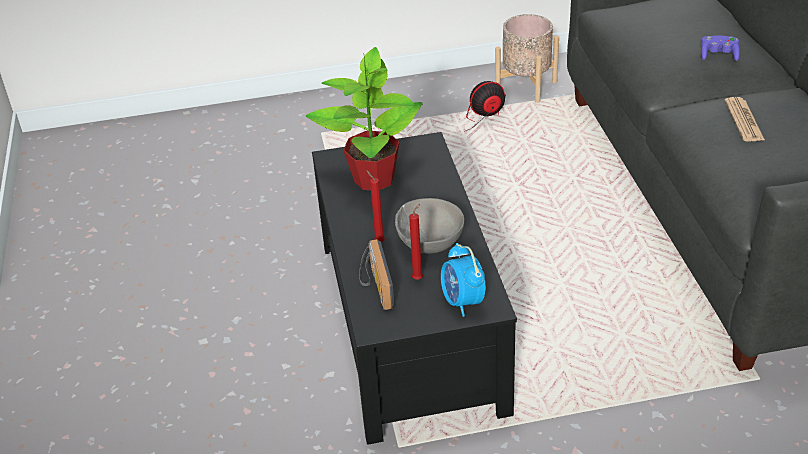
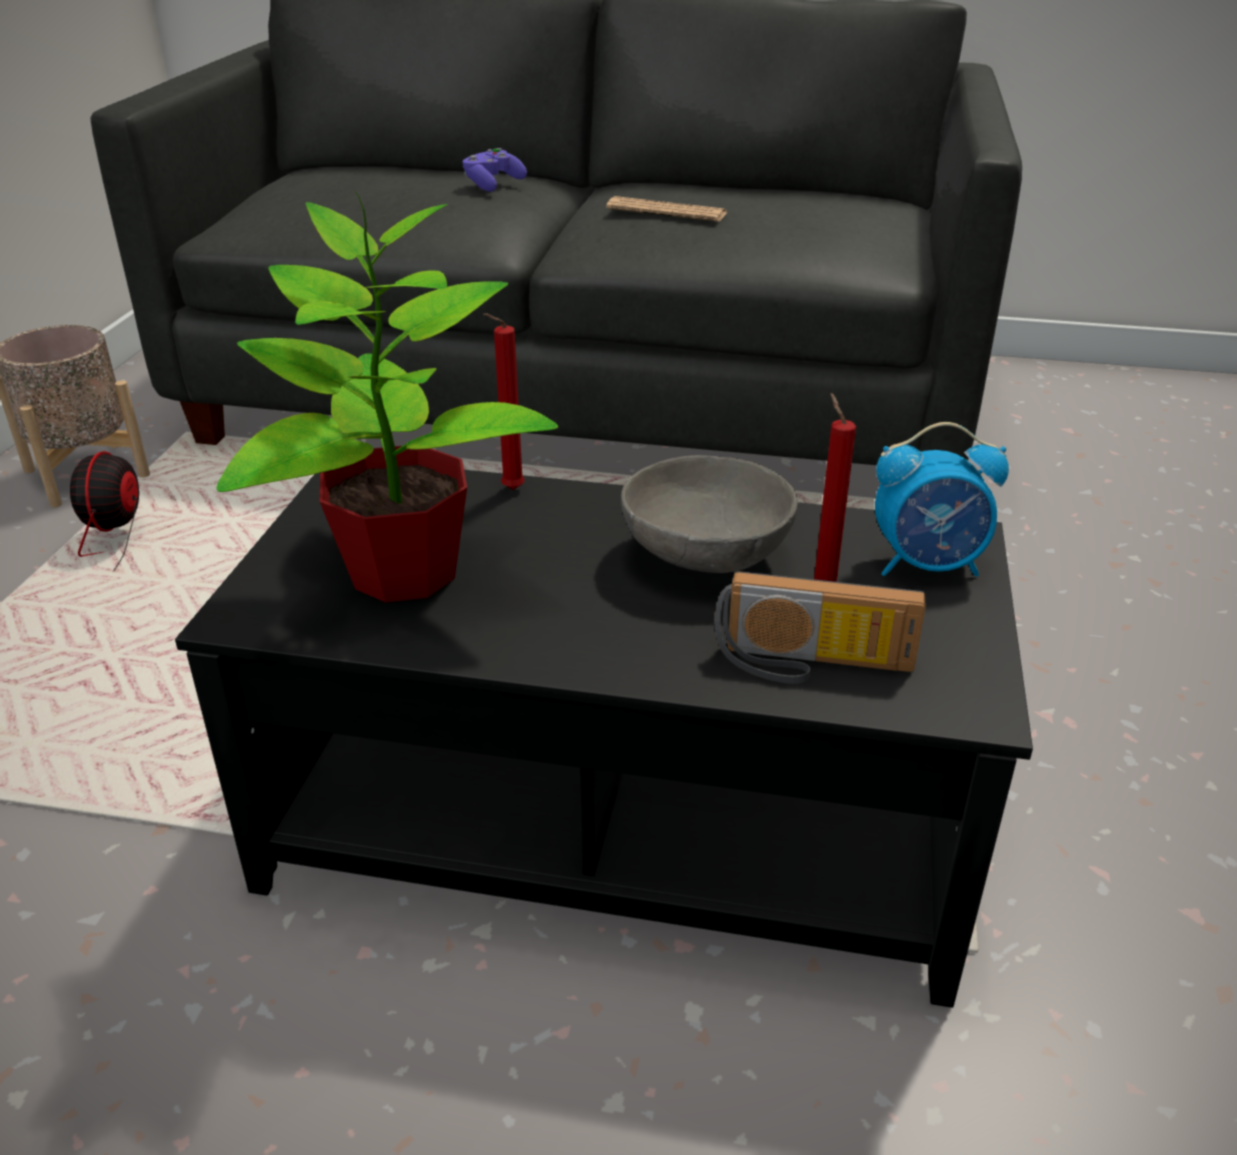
camera: 70 degrees left, 5 degrees down
(378, 241) = (649, 622): red candle -> red candle (509, 490)

